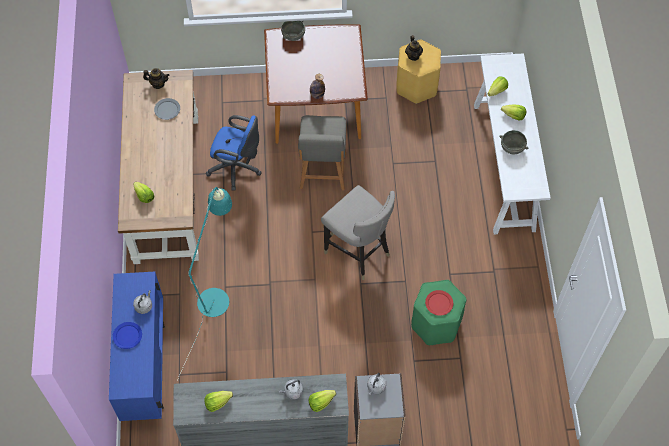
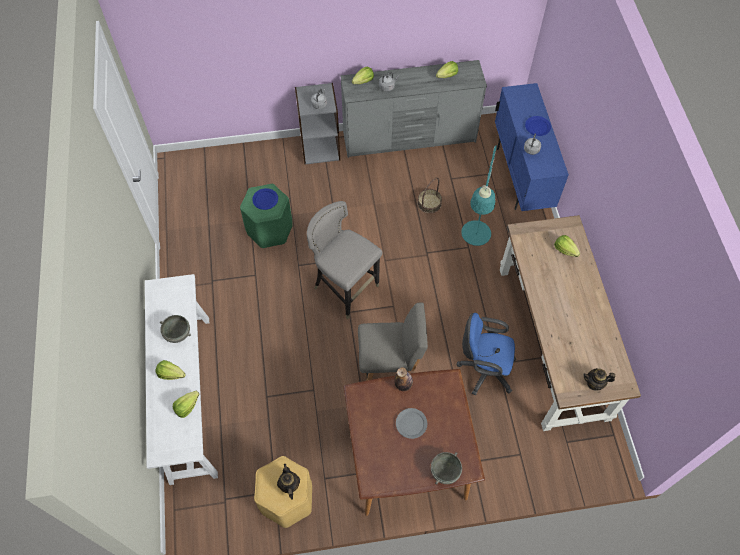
camera: 175 degrees right, 0 degrees up
(167, 109) = (572, 350): grey plate -> grey plate (411, 424)
(257, 342) = (429, 203): none -> basket
(323, 173) = (389, 372): grey chair -> grey chair turned 90 degrees clockwise
(439, 303) = (265, 200): red plate -> blue plate

